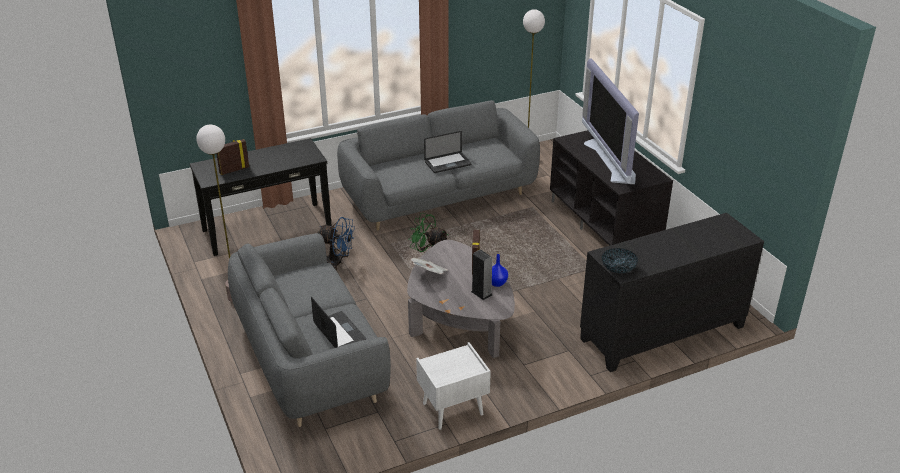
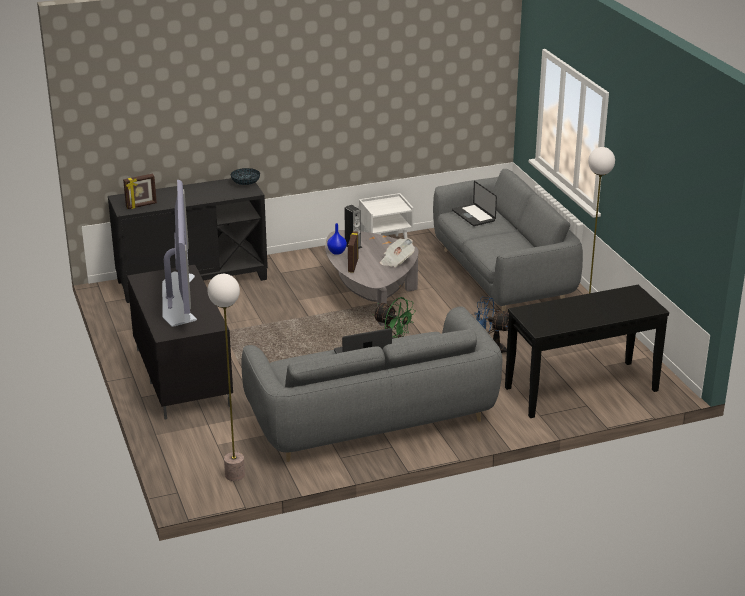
camera: 175 degrees left, 5 degrees down
(234, 170) = (612, 301): picture frame -> picture frame (141, 205)

